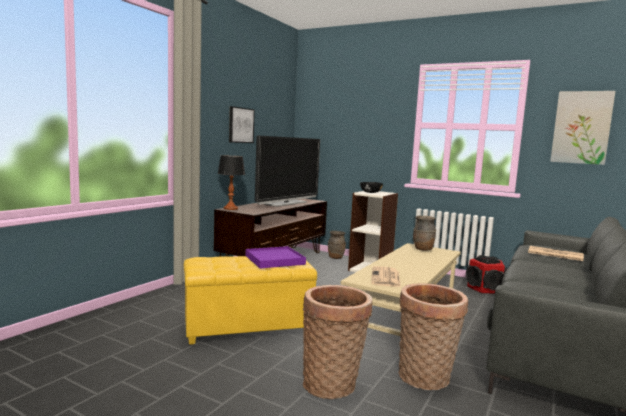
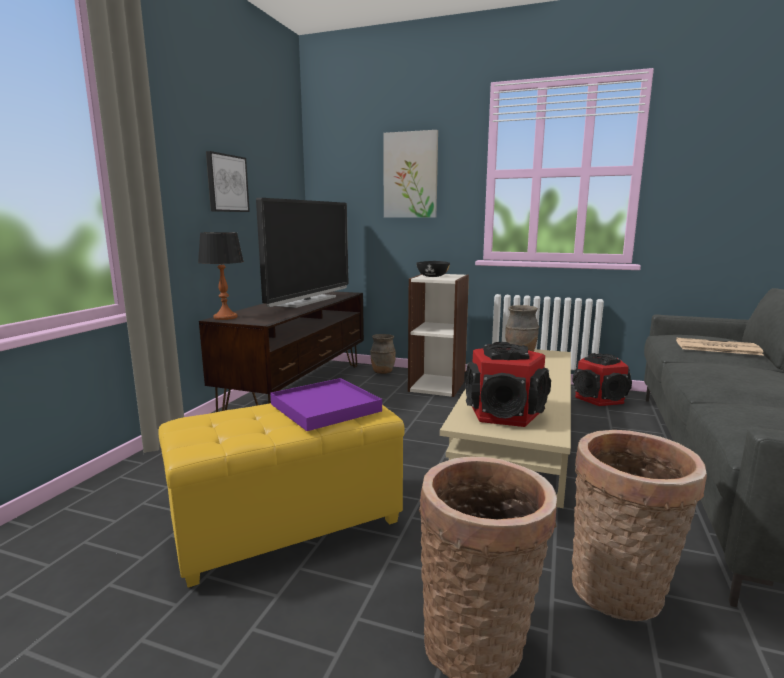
camera: 10 degrees left, 5 degrees up
(386, 278) = (505, 414): newspaper -> speaker
(581, 127) = (725, 165): picture -> picture (410, 175)

